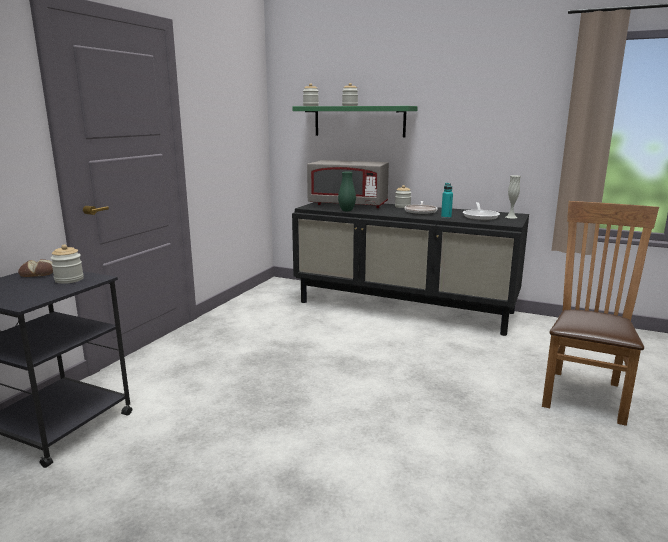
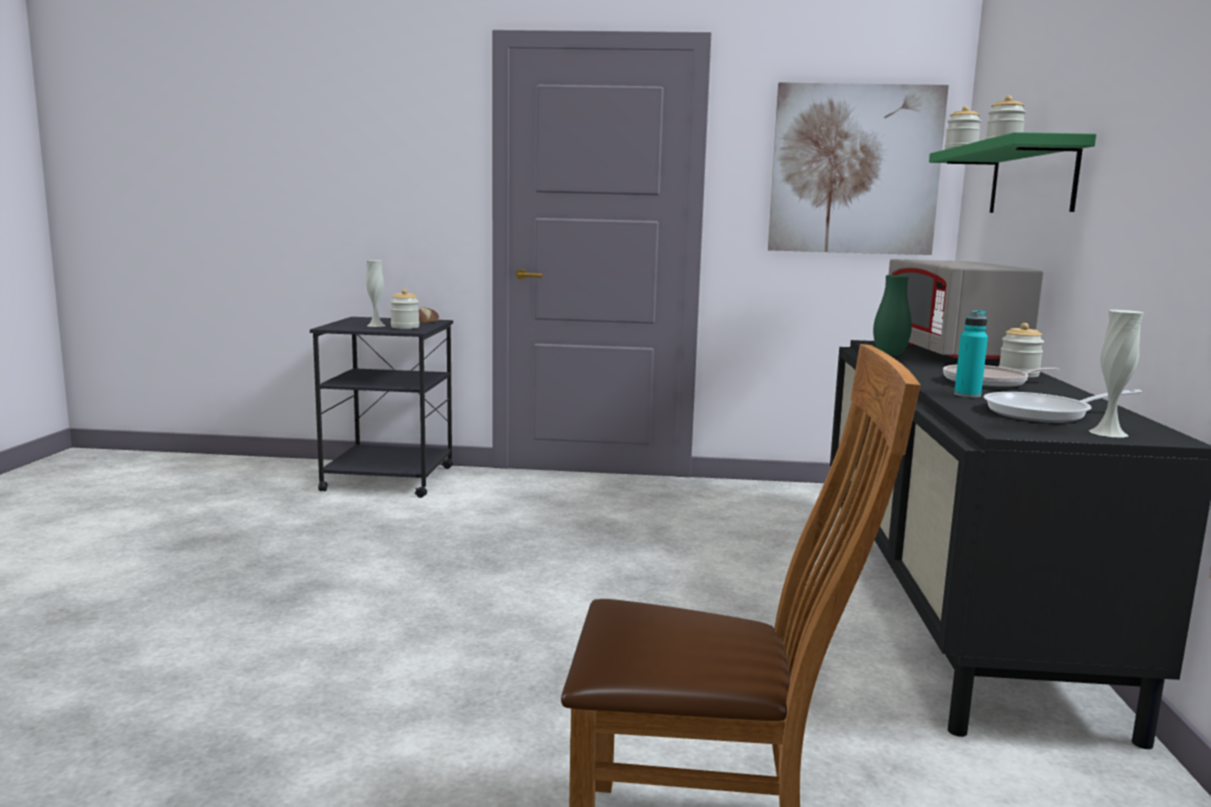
camera: 70 degrees right, 5 degrees down
(39, 288) = (376, 325): none -> white vase
(237, 113) = (855, 170): none -> picture

